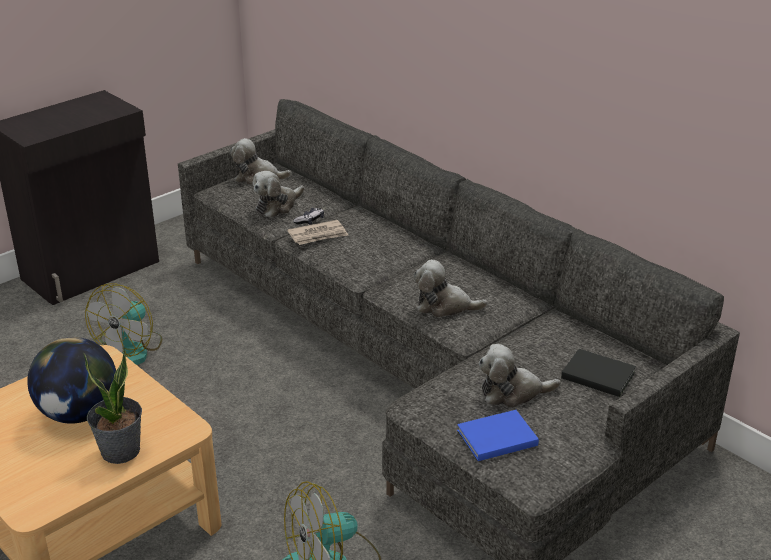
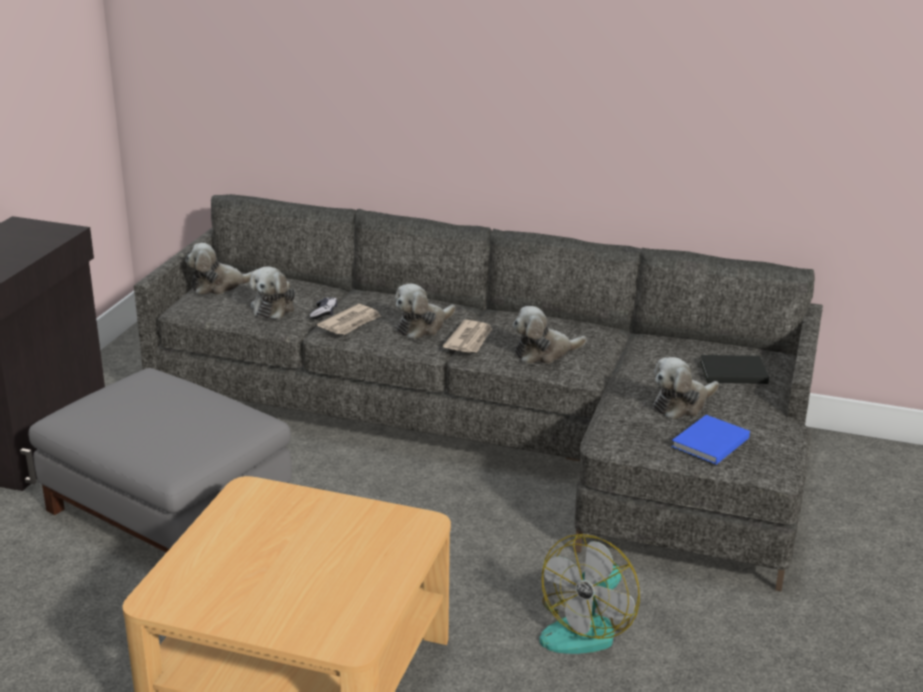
camera: 30 degrees left, 5 degrees down
(79, 414) = (291, 545): globe -> none
(121, 451) = (379, 562): potted plant -> none
(129, 351) = (170, 510): fan -> grey ottoman
(371, 254) = (423, 327): none -> plush toy
(396, 276) = (470, 339): none -> newspaper

